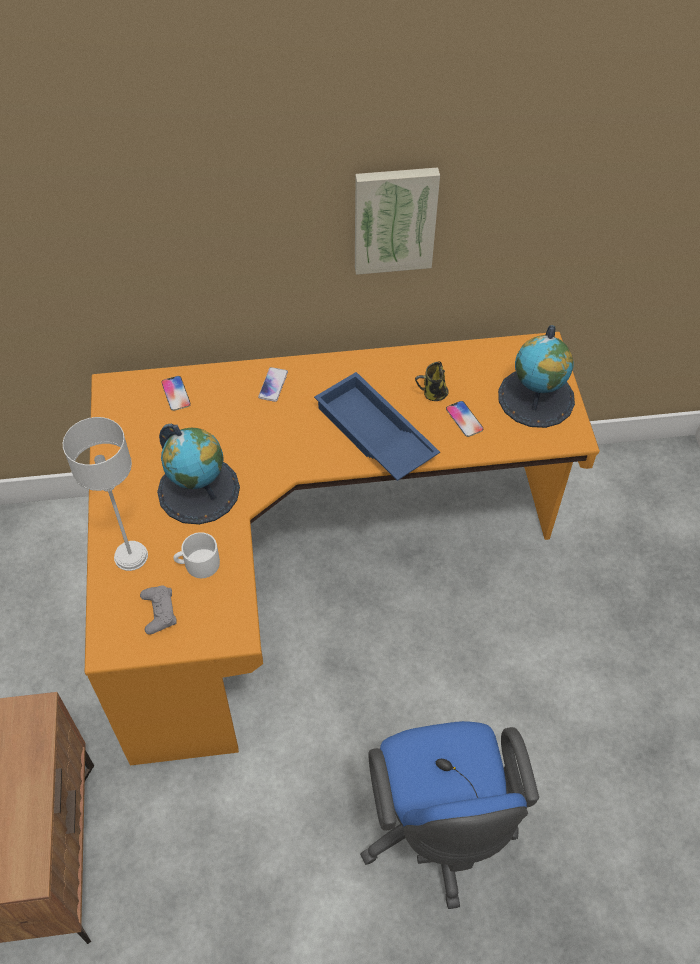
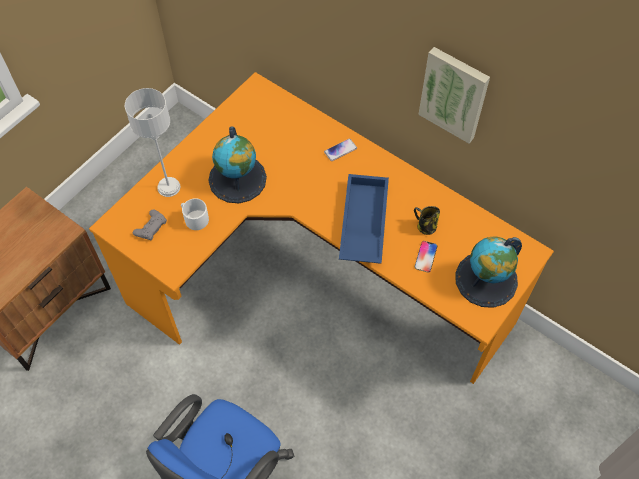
camera: 45 degrees right, 5 degrees up
(176, 394) = (284, 115): phone -> none

